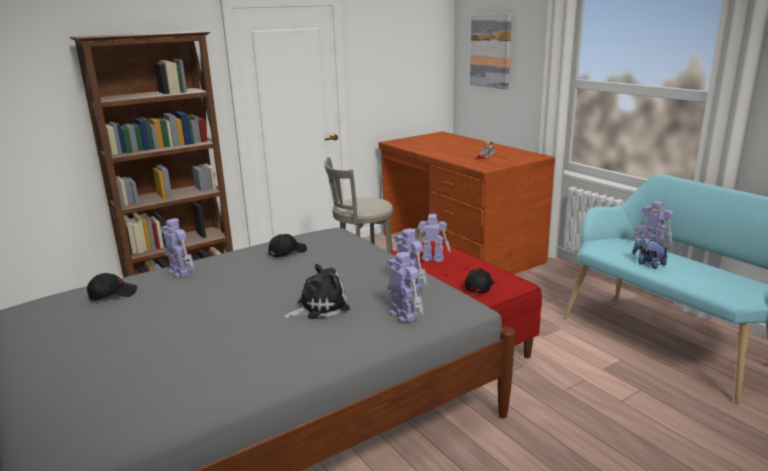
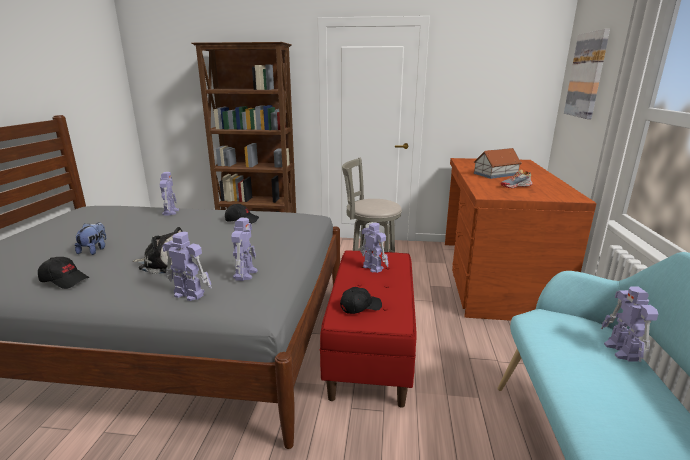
camera: 40 degrees right, 0 degrees up
(113, 294) = (119, 213): black cap -> black cap (65, 280)
(403, 314) = (188, 294): toy robot -> toy robot turned 75 degrees counterclockwise
(449, 149) = (495, 174): none -> toy house
(648, 264) = (568, 369): plush toy -> plush toy (94, 250)

